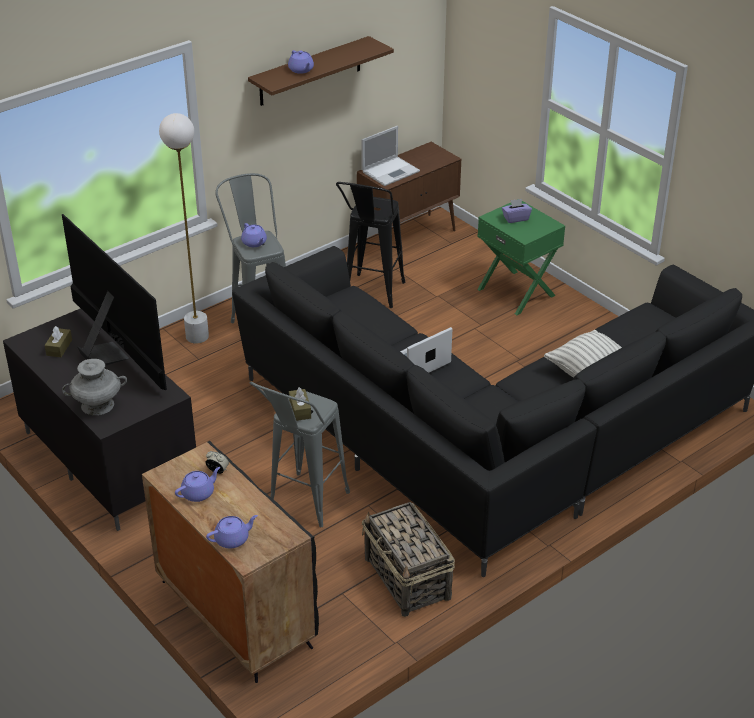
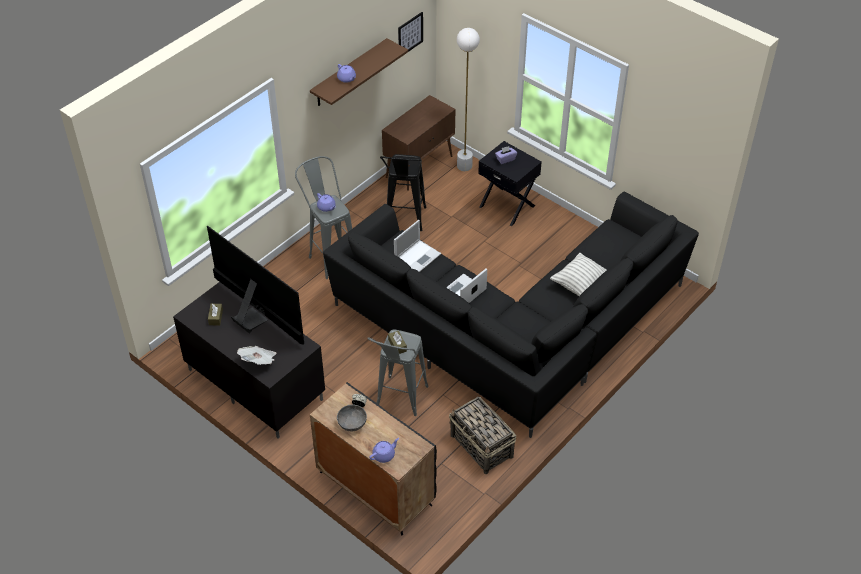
camera: 10 degrees left, 10 degrees up
(98, 405) = (259, 361): grey vase -> newspaper
(197, 337) = (288, 273): white floor lamp -> white floor lamp (464, 166)
(198, 493) = (352, 423): purple teapot -> grey bowl
(391, 171) = (407, 127): laptop -> laptop (418, 256)
(405, 42) = (410, 34): none -> picture
(517, 292) = (507, 206): green nightstand -> black nightstand

